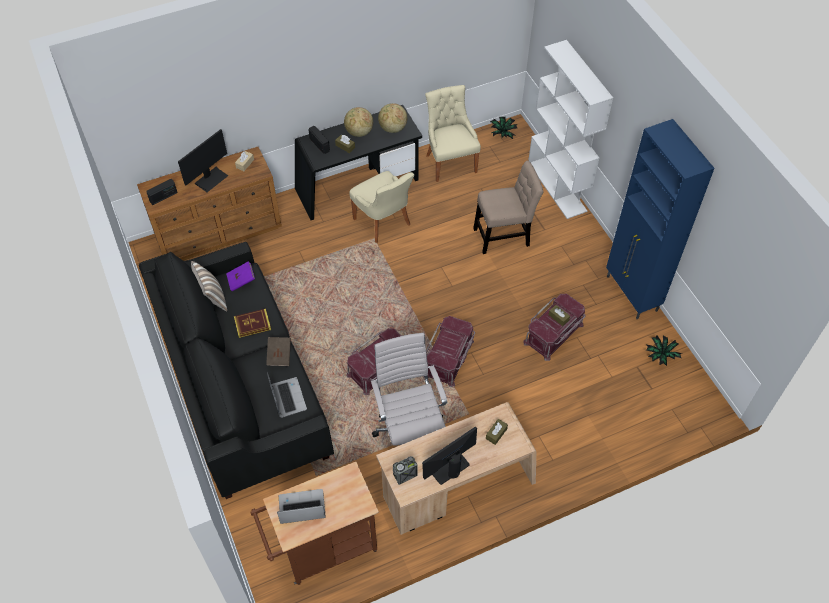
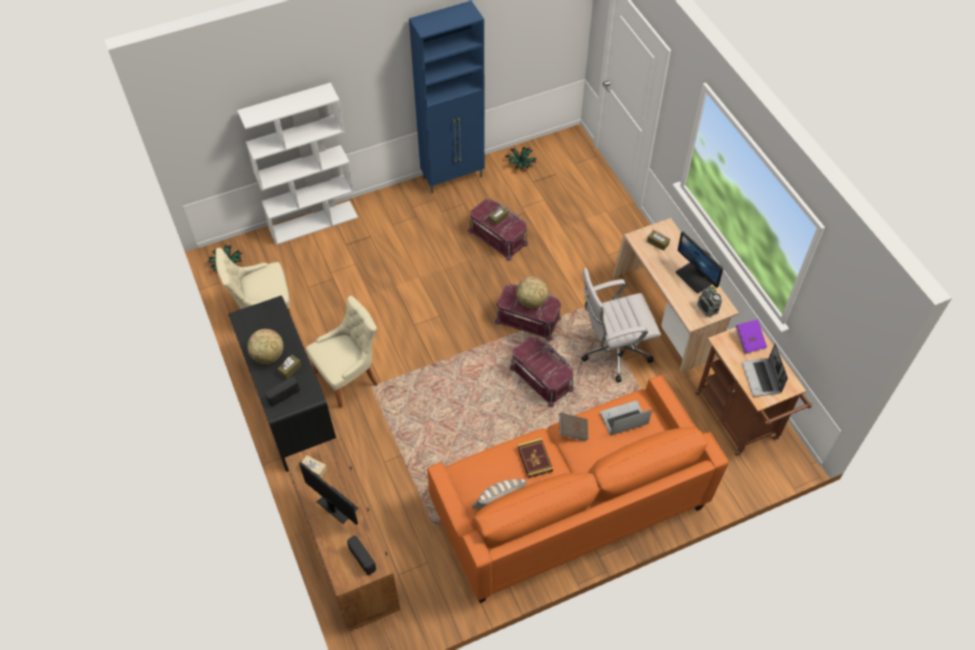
camera: 90 degrees left, 0 degrees up
(241, 280) = (474, 476): purple book -> purple book (749, 340)
(243, 386) = (569, 505): black sofa -> orange sofa
(392, 128) = (266, 323): globe -> globe (531, 302)
(504, 236) = (376, 269): beige chair -> none

